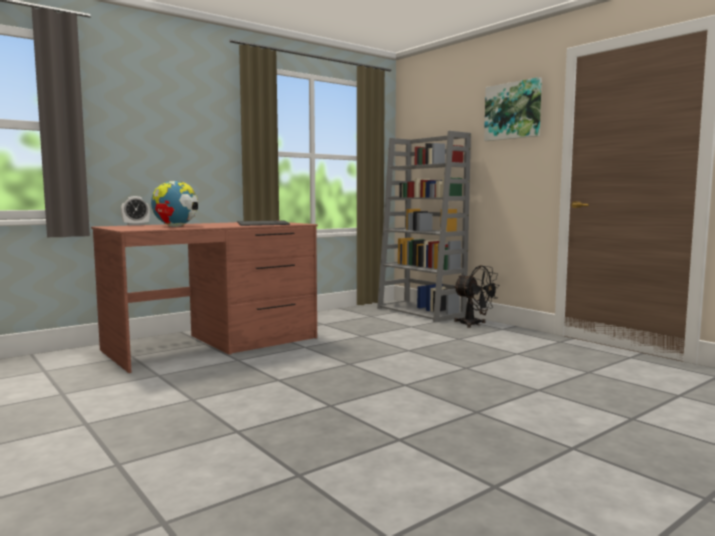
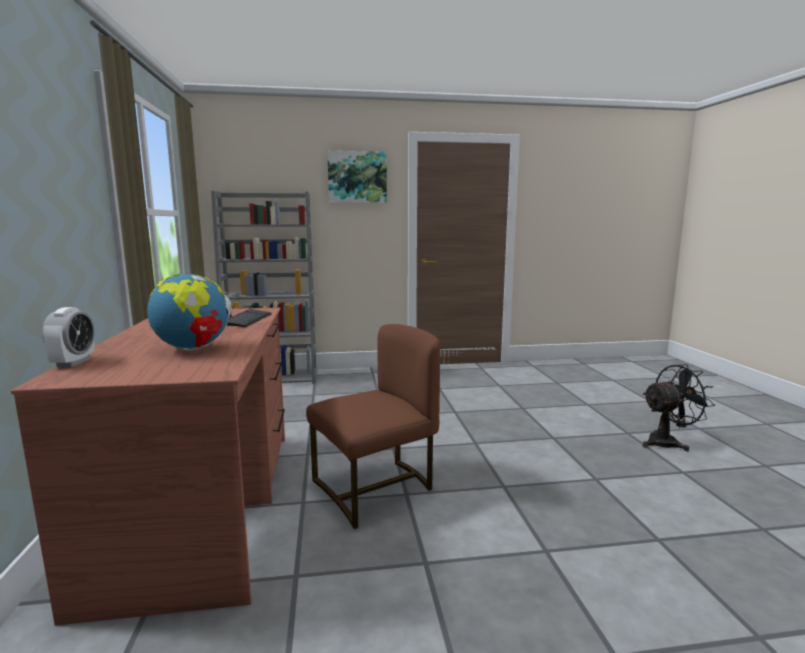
camera: 60 degrees left, 5 degrees up
(276, 371) = (376, 488): none -> brown chair
(474, 324) = (346, 375): black fan -> black fan (668, 442)

